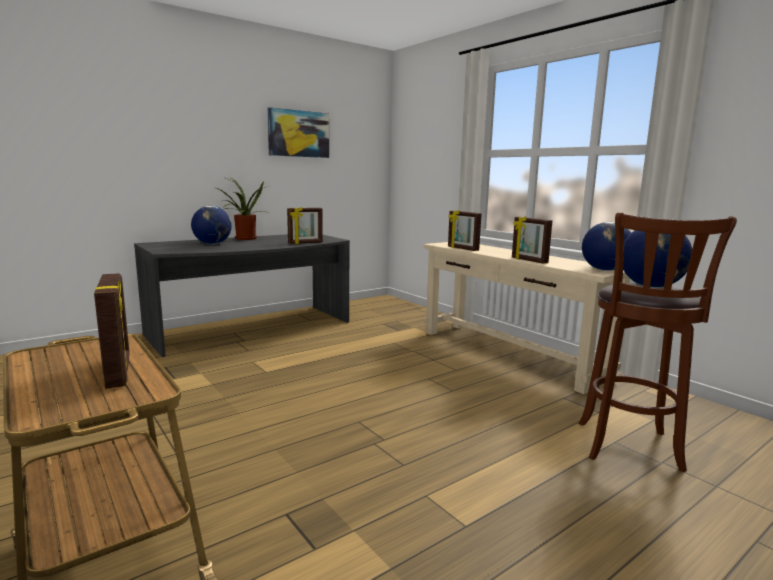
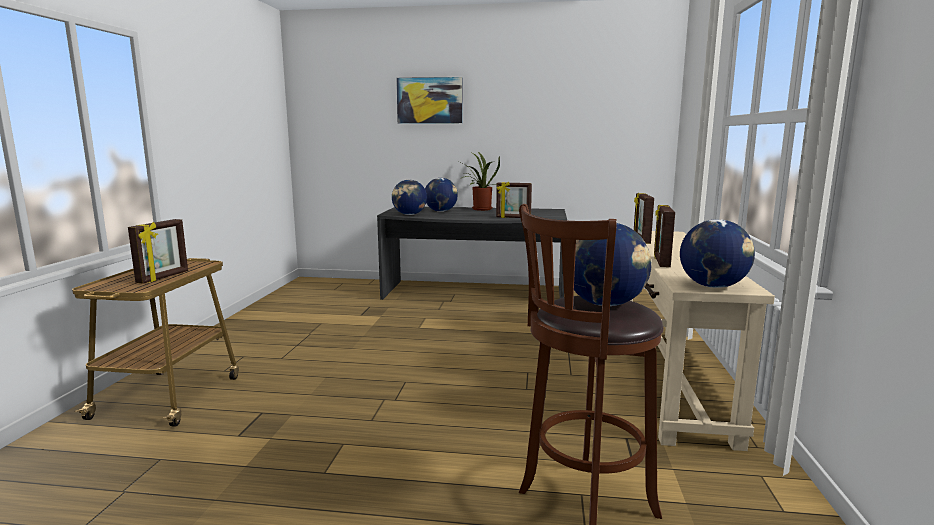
camera: 45 degrees right, 0 degrees up
(192, 250) = (409, 214): none -> globe
(298, 134) = (554, 106): picture -> picture (429, 100)

